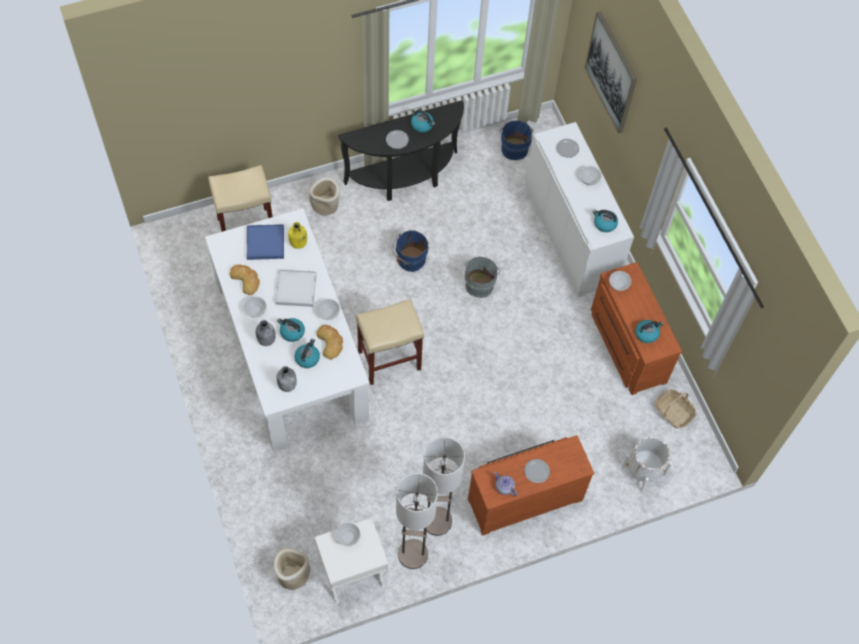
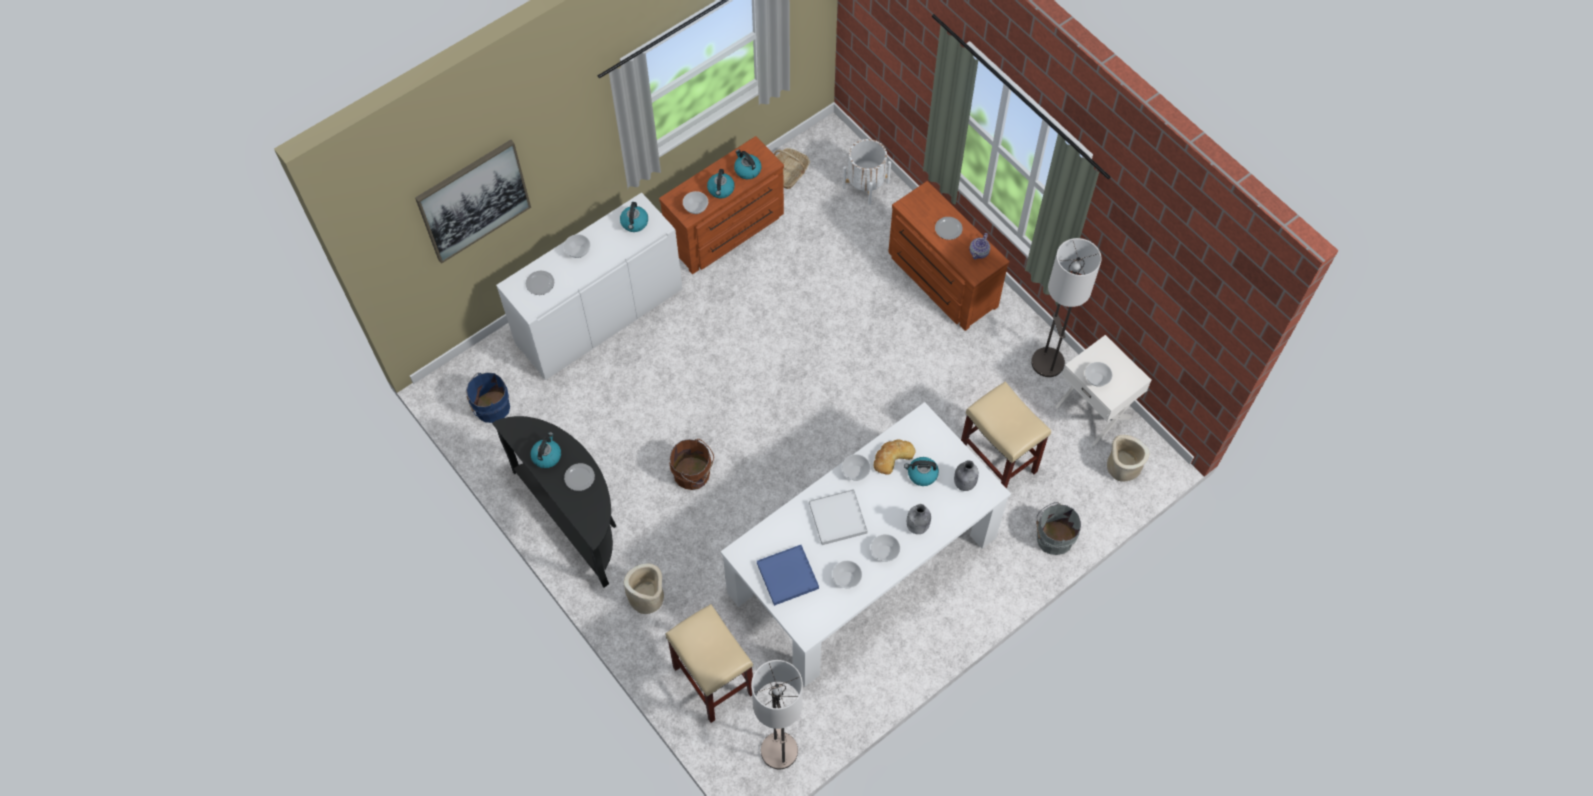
camera: 105 degrees left, 0 degrees up
(246, 279) = (847, 579): bread -> bowl
(292, 332) = (896, 502): kettle -> kettle (721, 189)
(298, 243) = (773, 538): yellow bottle -> none
(388, 360) = (836, 455): beige stool -> beige stool (998, 462)
(410, 260) = (693, 474): blue bucket -> brown bucket
(437, 521) = (1002, 351): floor lamp -> floor lamp (779, 751)
(480, 284) = (699, 391): grey bucket -> grey bucket (1052, 538)

